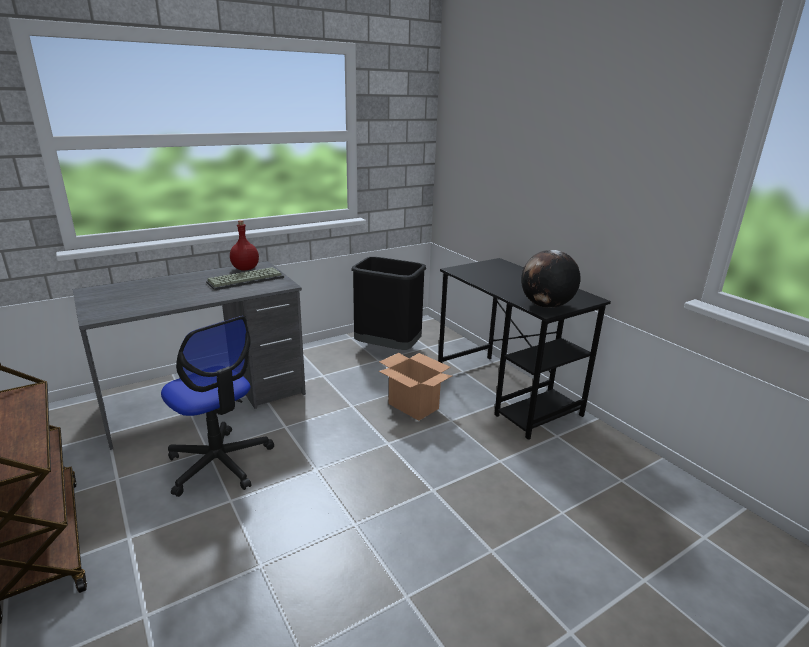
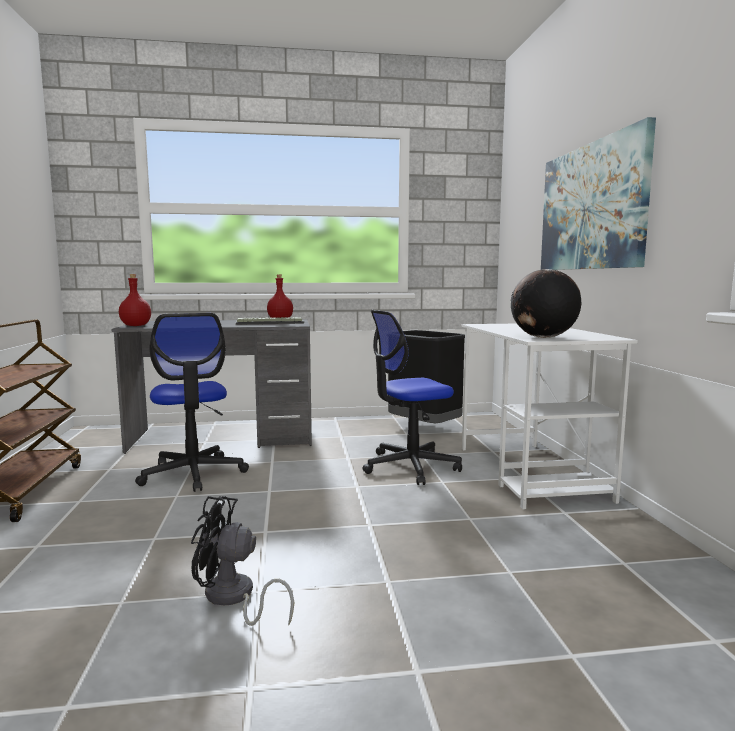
camera: 25 degrees right, 15 degrees down
(98, 311) = (136, 326): none -> red bottle
(393, 613) = (233, 598): none -> black fan
(412, 406) = (410, 466): cardboard box -> office chair
(507, 393) = (530, 473): black desk -> white desk
(561, 172) = (591, 207): none -> picture

